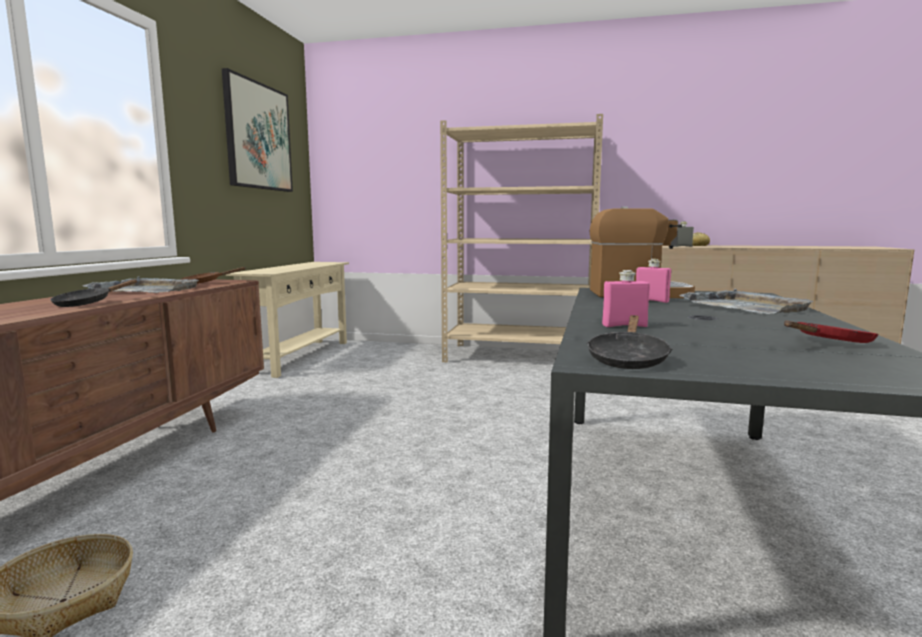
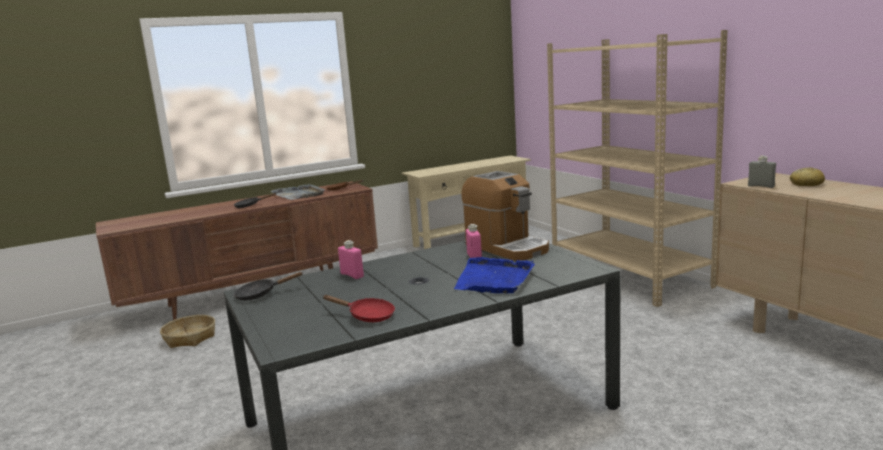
camera: 50 degrees right, 5 degrees up
(258, 136) = (443, 62): picture -> none
(744, 307) = (494, 279): grey tray -> blue tray

